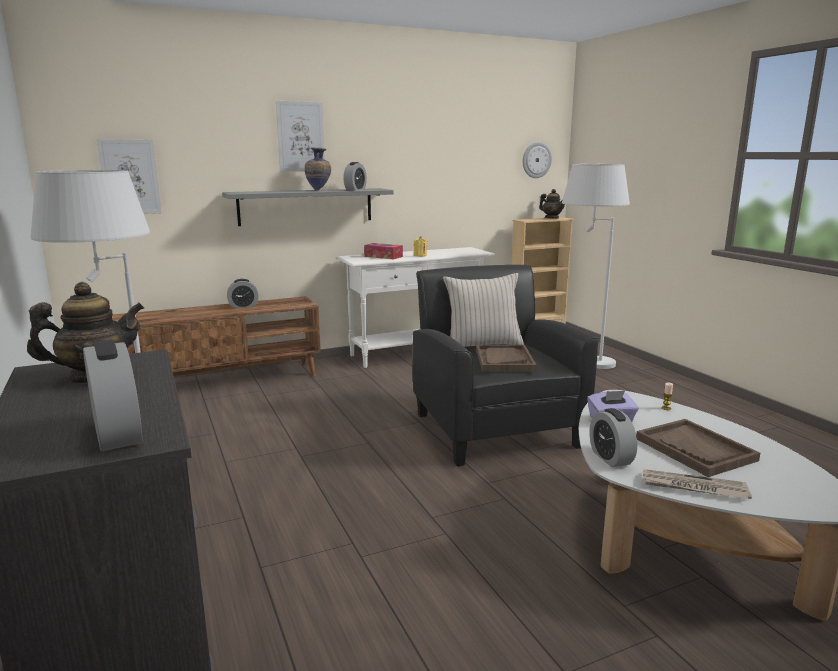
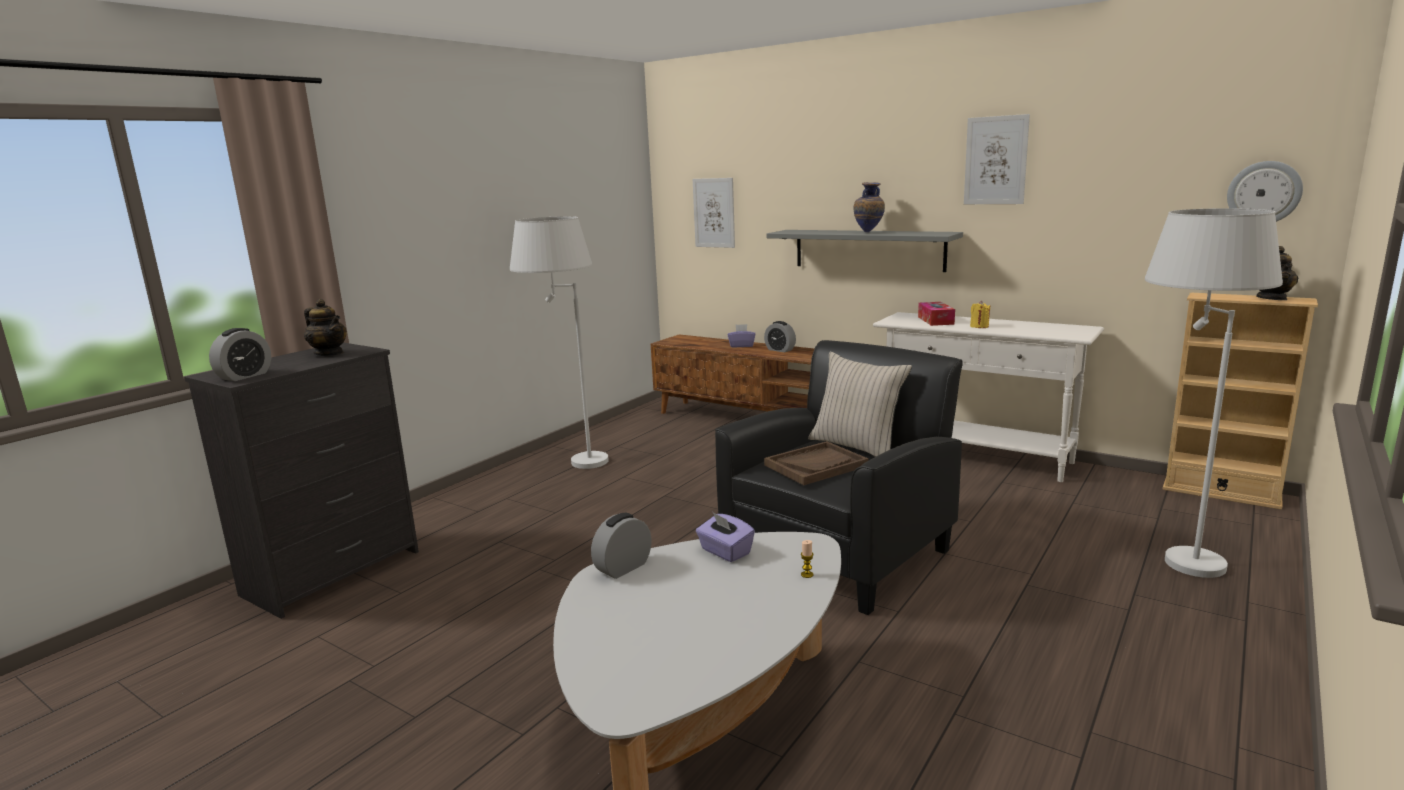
camera: 60 degrees right, 0 degrees up
(197, 310) = (741, 345): none -> purple tissue box
(300, 136) = (867, 169): picture -> picture (996, 160)
(355, 189) = (910, 233): alarm clock -> none
(693, 487) = (590, 617): newspaper -> none
(695, 449) = (693, 607): brown tray -> none

